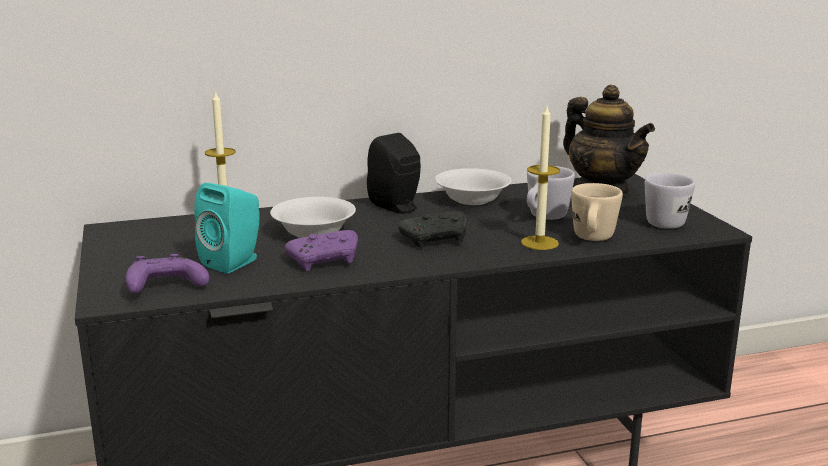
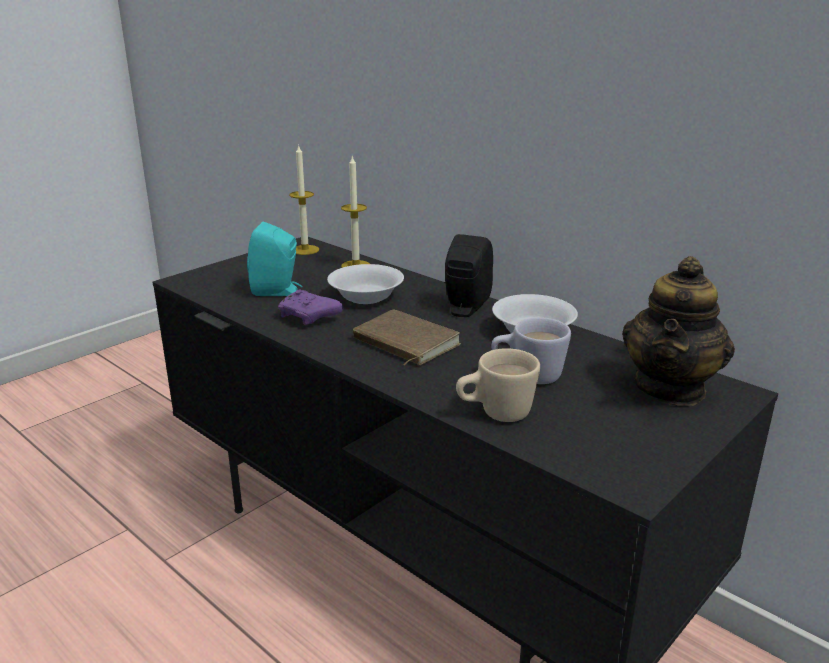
camera: 60 degrees right, 5 degrees up
(164, 288) = (214, 287): purple game controller -> none
(437, 240) = (403, 343): black game controller -> brown book
(539, 243) = (451, 389): candle -> candle (305, 250)
(665, 221) = (617, 446): white mug -> none

